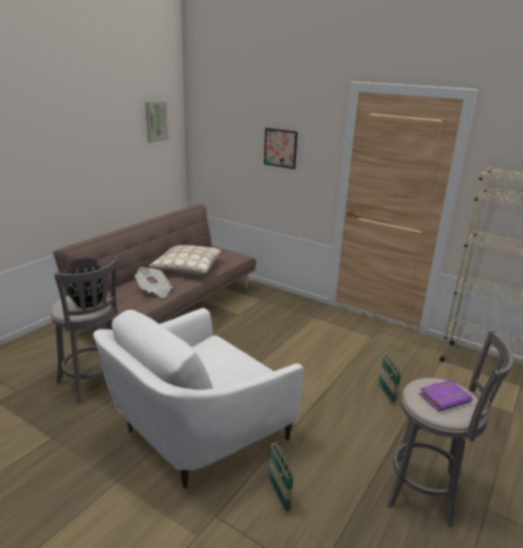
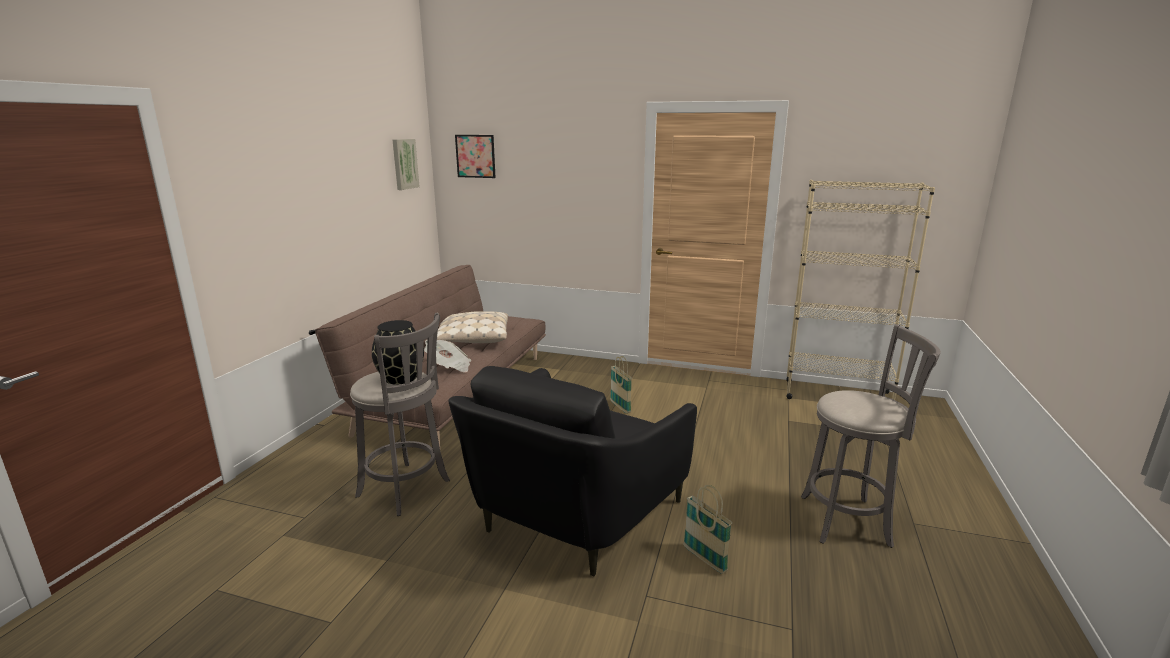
camera: 15 degrees left, 5 degrees down
(198, 433) = (573, 516): white armchair -> black armchair
(280, 148) = (565, 185): picture -> picture (475, 156)
(386, 394) = (754, 439): basket -> basket (620, 407)
(444, 397) = (865, 404): purple book -> none

